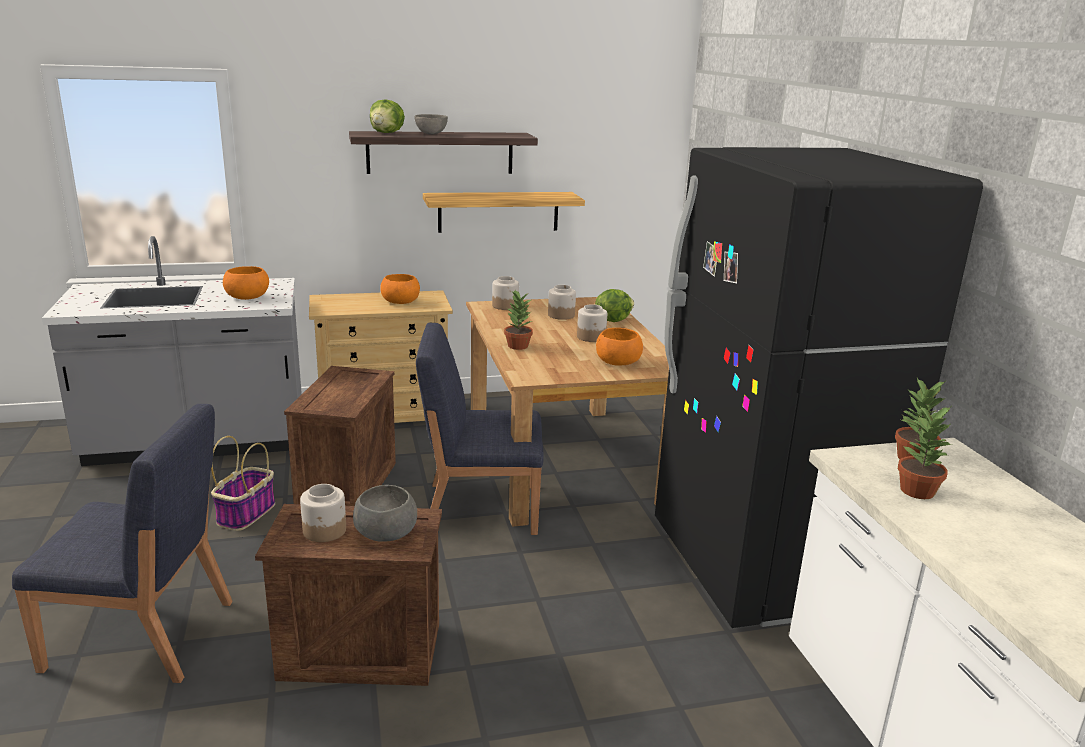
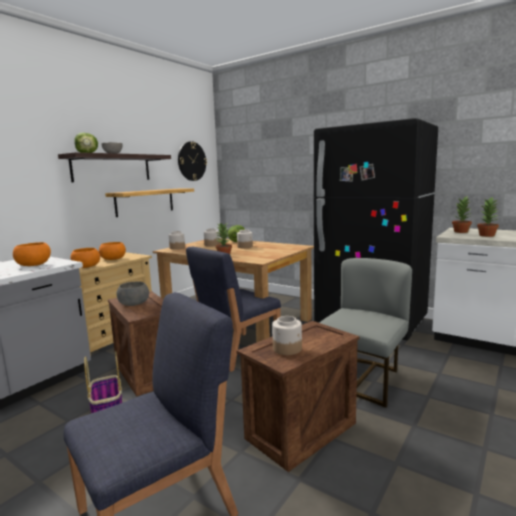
camera: 40 degrees left, 10 degrees down
(385, 533) = (315, 337): grey bowl -> grey bowl (133, 304)
(551, 642) = (363, 379): none -> grey chair
(617, 362) = (278, 249): orange bowl -> orange bowl (86, 267)
(618, 141) = (191, 161): none -> wall clock

